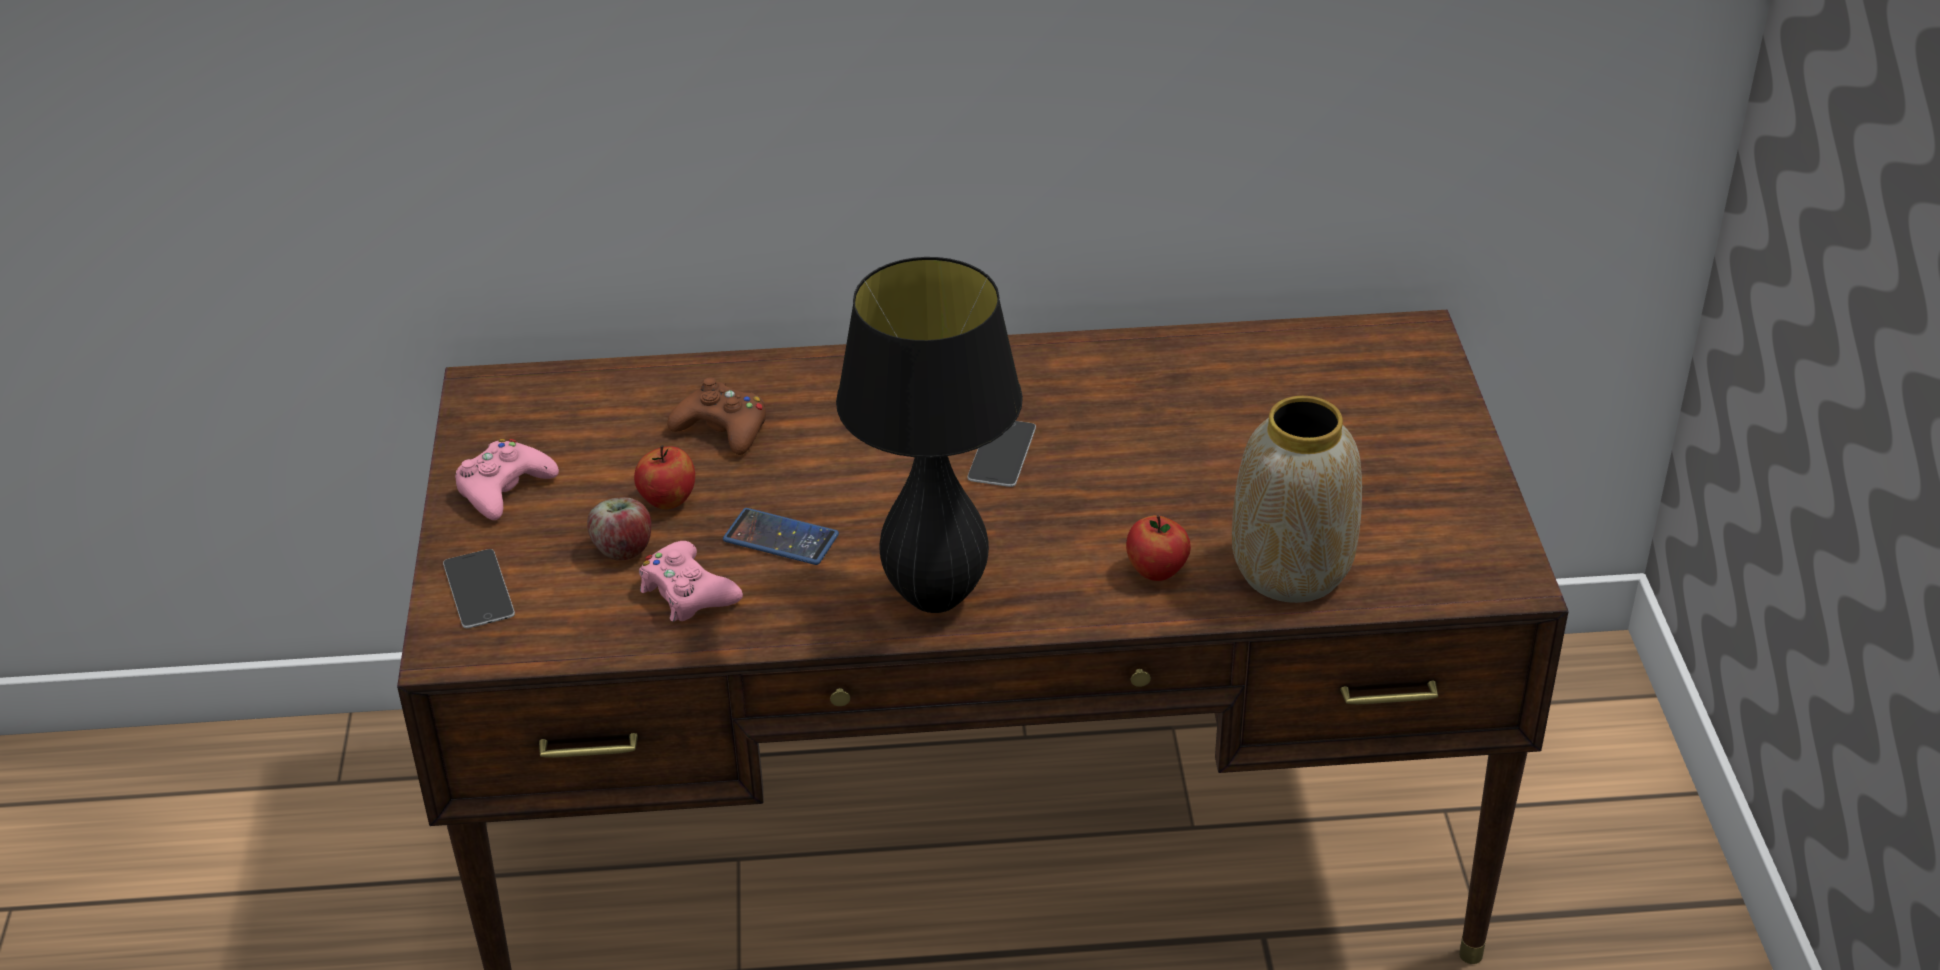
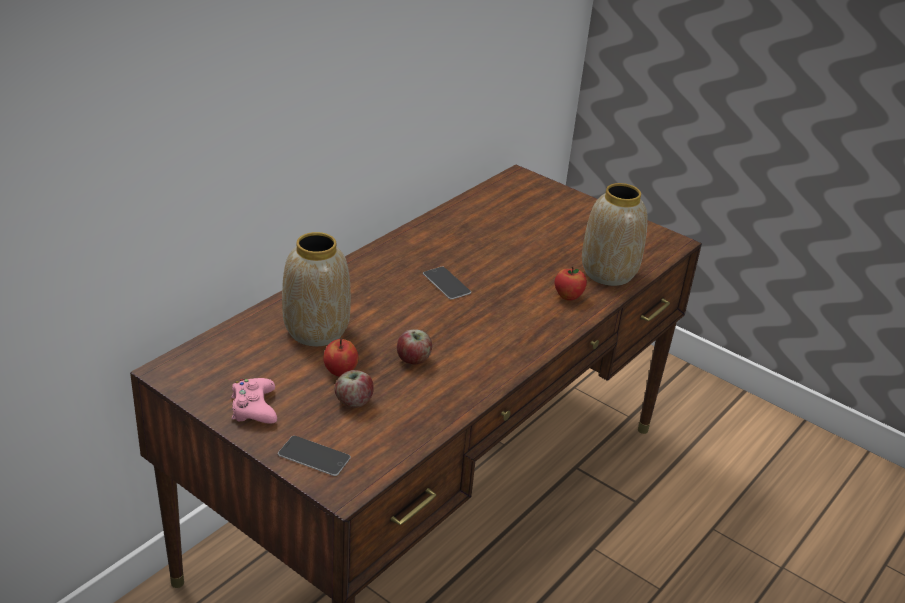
camera: 50 degrees left, 5 degrees down
(687, 593) = (411, 402): pink game controller -> none
(723, 429) = (317, 330): brown game controller -> vase
(781, 538) = (413, 360): phone -> apple
(935, 597) = (509, 348): black table lamp -> none

